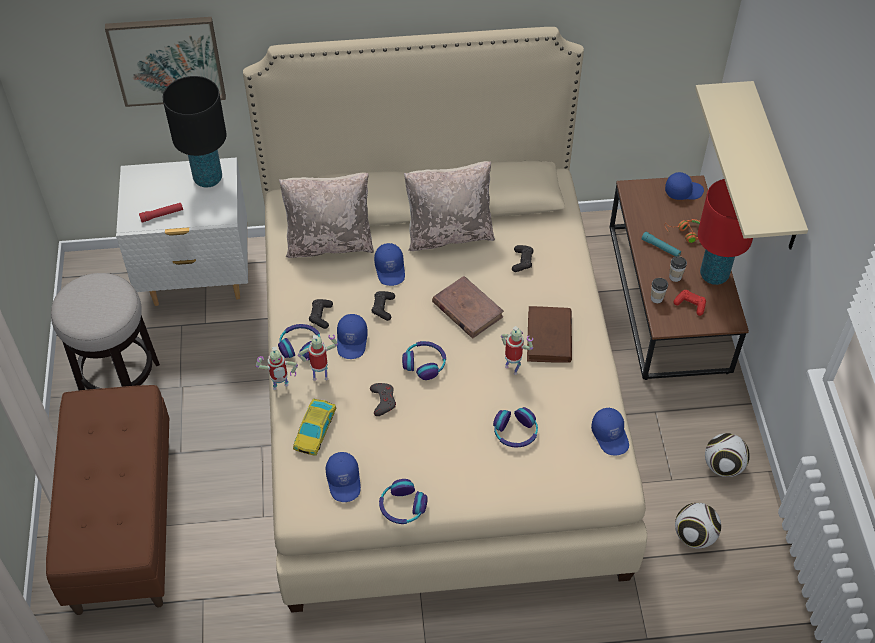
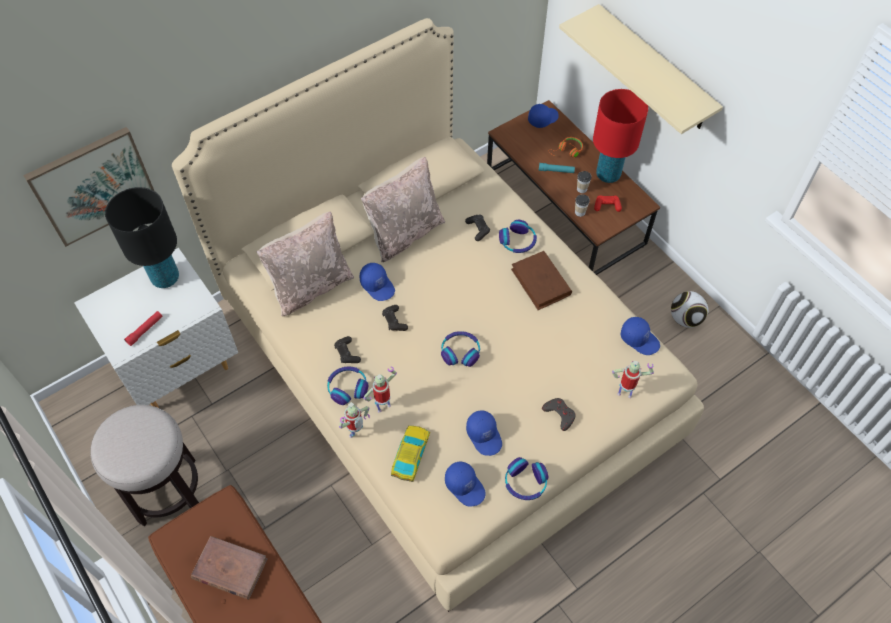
camera: 30 degrees left, 5 degrees up
(315, 430) = (410, 455): toy car -> toy car turned 150 degrees counterclockwise
(352, 341) = (389, 362): blue cap -> blue cap (484, 435)
(383, 400) = (449, 400): grey game controller -> grey game controller (559, 414)
(467, 309) = (462, 290): brown book -> brown book (229, 568)
(513, 368) = (531, 321): toy robot -> toy robot (625, 393)
(515, 432) = (569, 373): headphones -> headphones (517, 241)
(694, 535) = (700, 382): football -> none

